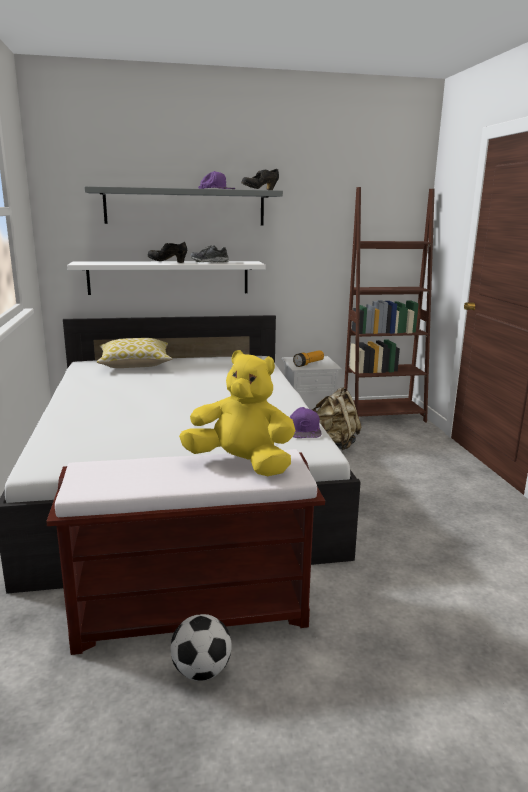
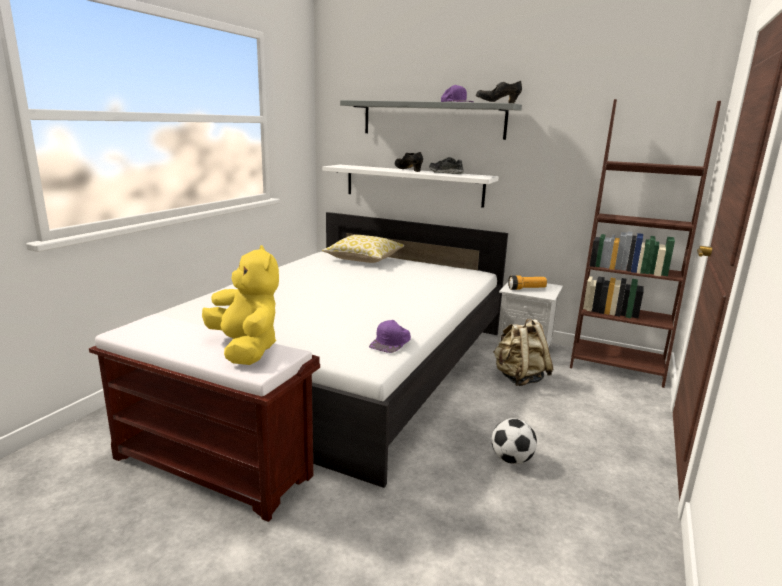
camera: 35 degrees right, 0 degrees up
(201, 670) = (159, 511): football -> football (511, 459)

